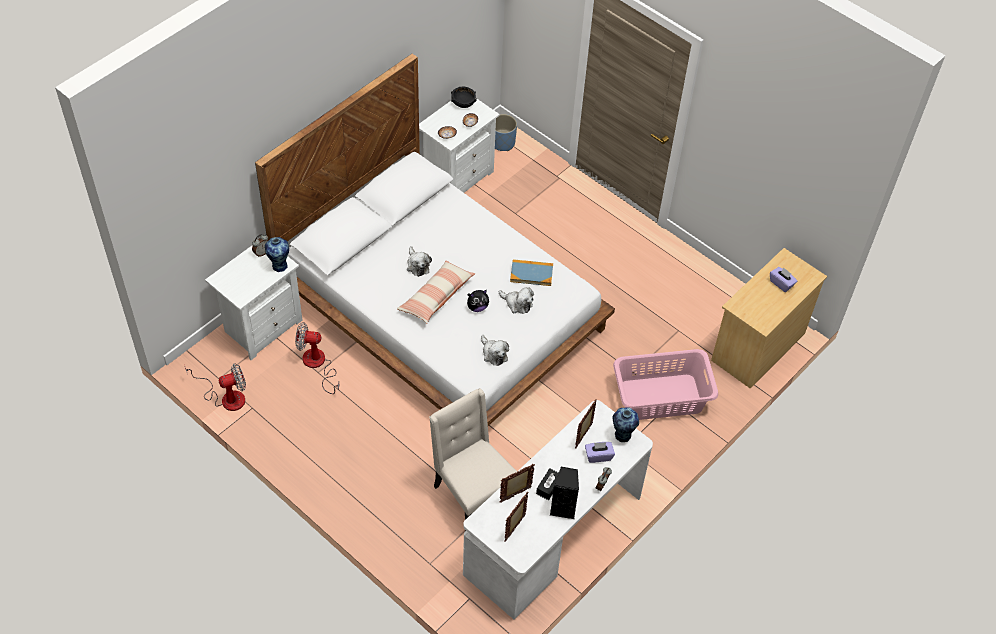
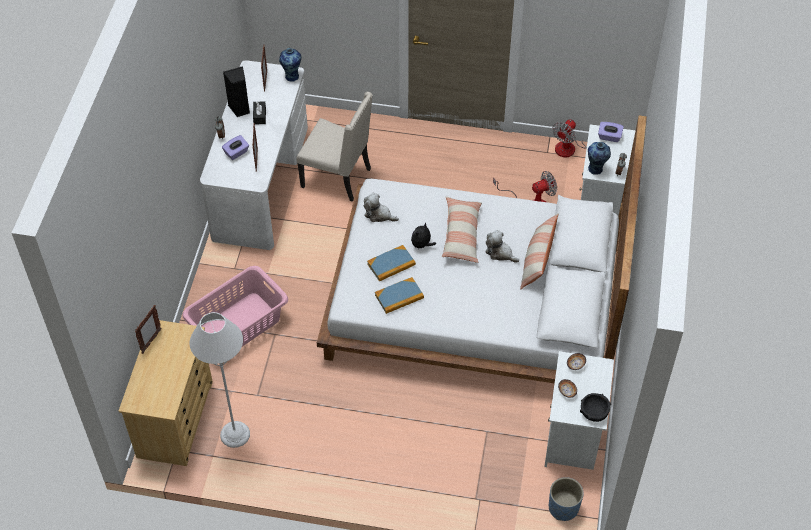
camera: 150 degrees right, 0 degrees up
(393, 244) = (537, 261): none -> pillow
(516, 495) = (279, 100): picture frame -> picture frame (151, 341)
(517, 304) = (391, 264): plush toy -> book
(622, 436) = (227, 175): vase -> vase (292, 76)
(714, 310) = (235, 434): none -> grey floor lamp
(781, 283) = (159, 378): purple tissue box -> purple tissue box (609, 137)

